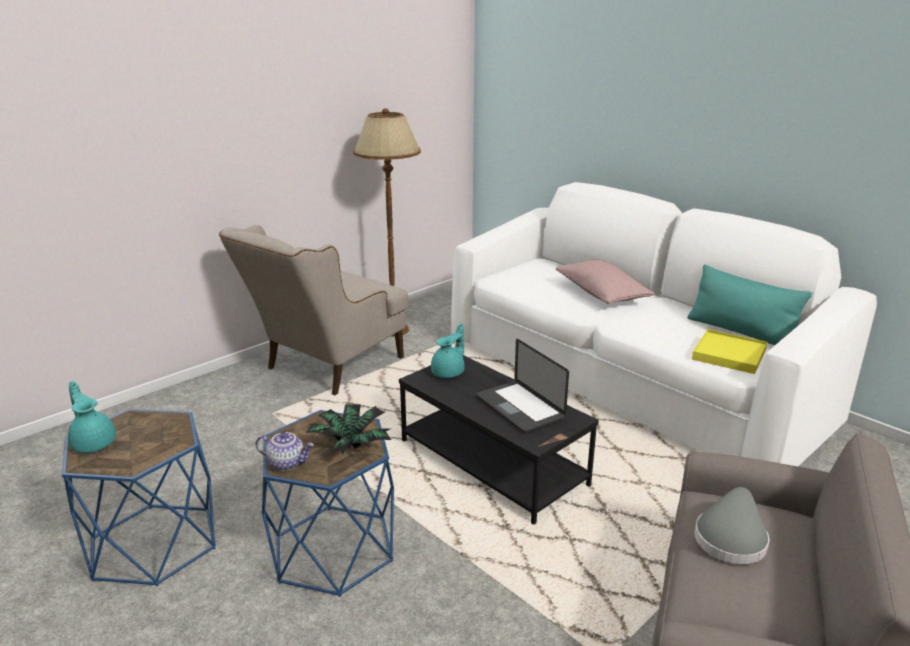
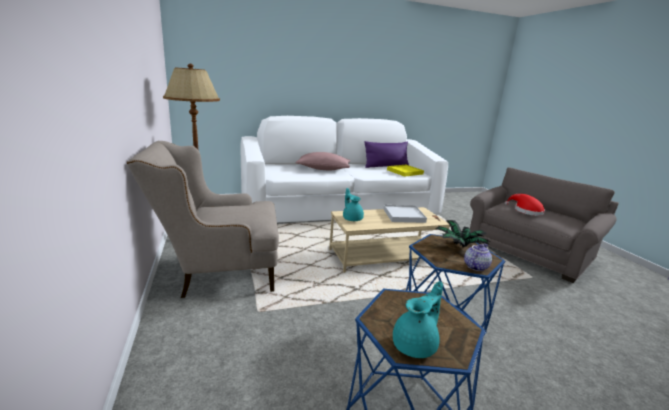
camera: 65 degrees left, 5 degrees down
(94, 443) = (416, 345): turquoise teapot -> turquoise teapot turned 150 degrees clockwise
(326, 368) = (218, 273): beige armchair -> beige armchair turned 105 degrees clockwise
(493, 462) = (385, 256): black coffee table -> beige coffee table
(519, 408) = (404, 215): laptop -> white tray
(730, 537) = (526, 211): grey hat -> red hat
(741, 332) = (386, 166): turquoise pillow -> purple pillow

